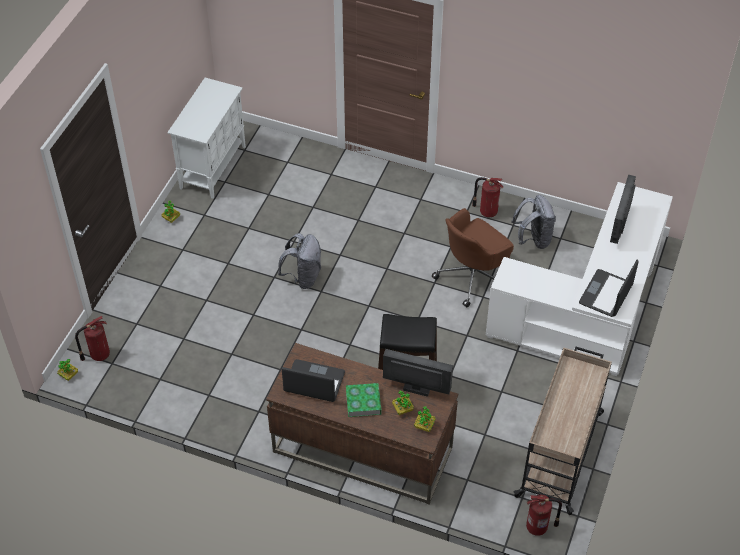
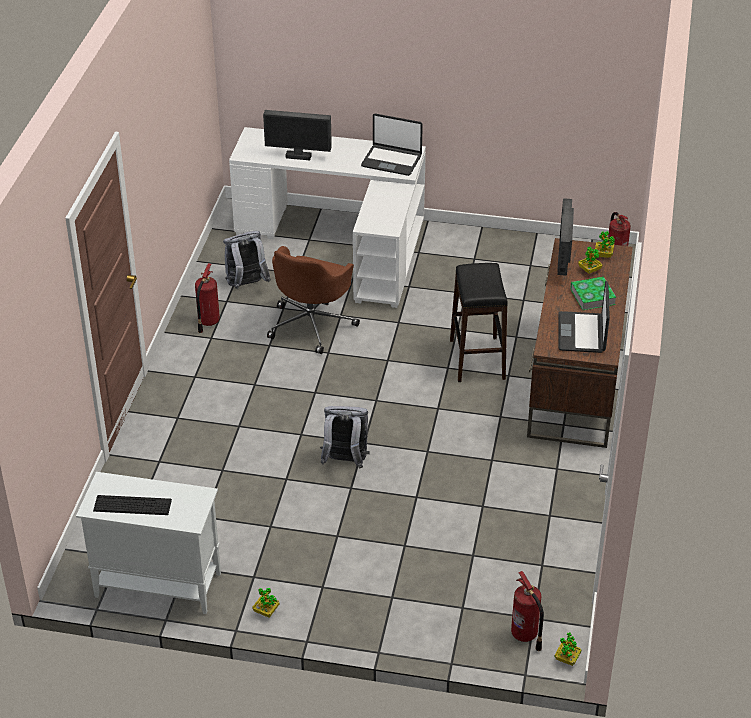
camera: 100 degrees left, 10 degrees down
(204, 102) = (132, 505): none -> keyboard
(473, 276) = (312, 324): brown office chair -> brown office chair turned 75 degrees clockwise
(560, 453) = (526, 252): beige cart -> none

